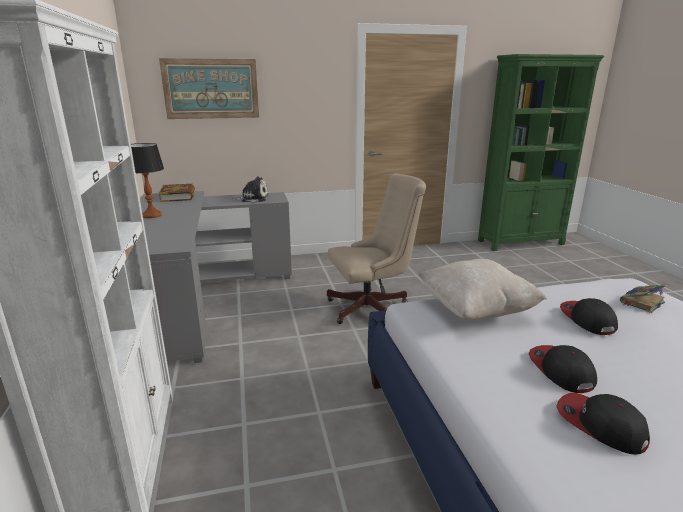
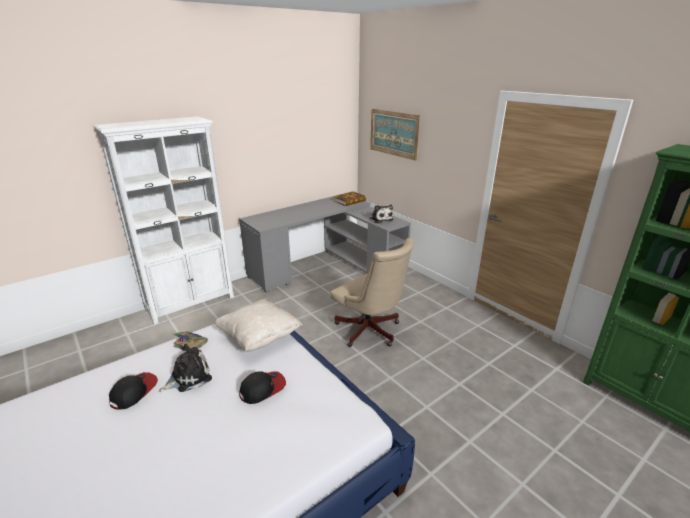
camera: 65 degrees right, 5 degrees up
(151, 215) = (307, 207): table lamp -> none
(560, 370) = (188, 377): cap -> plush toy
(641, 302) = (307, 421): book -> book (190, 343)

